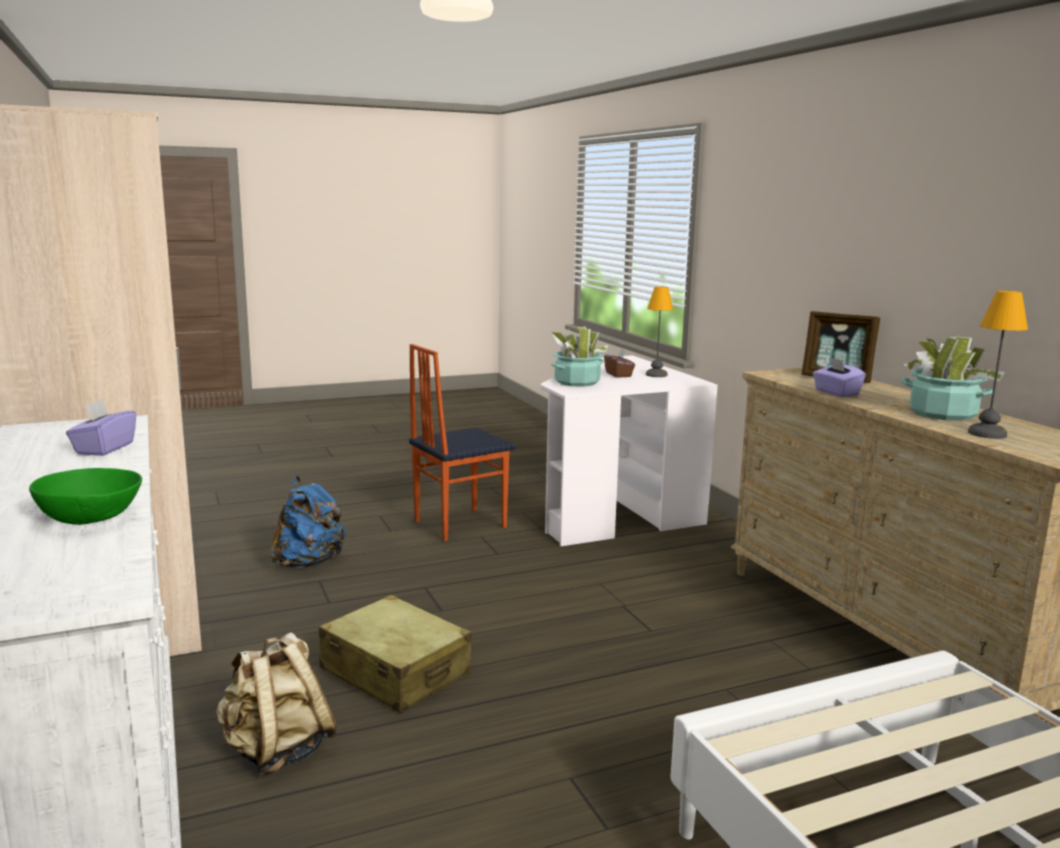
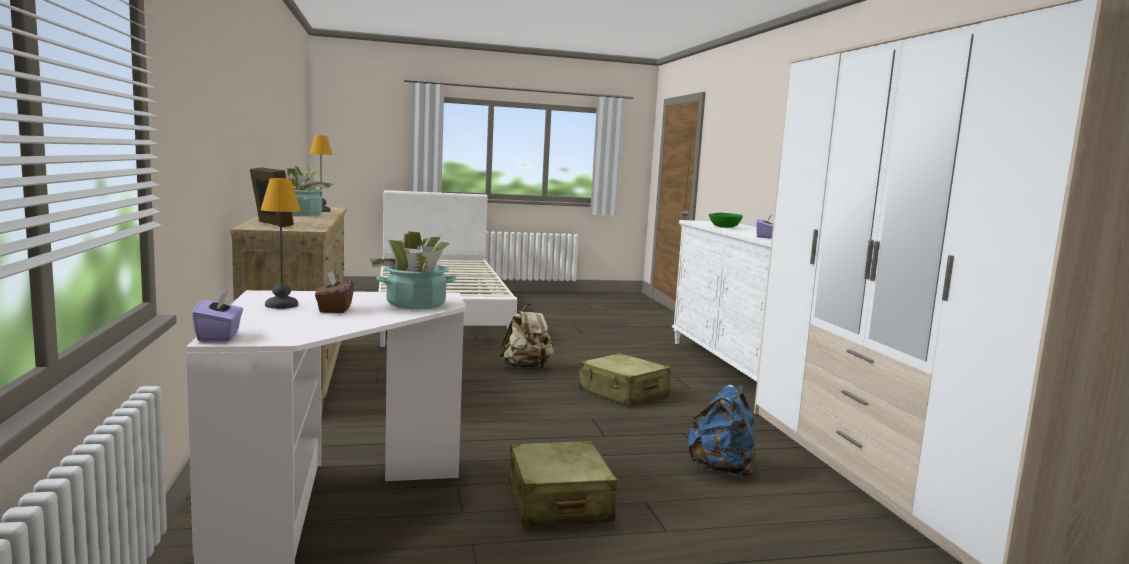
camera: 170 degrees left, 5 degrees down
(277, 752) = (676, 375): beige backpack -> beige backpack (526, 368)
(458, 524) = (558, 502): chair -> beige suitcase
(836, 393) = (317, 221): purple tissue box -> purple tissue box (219, 336)

